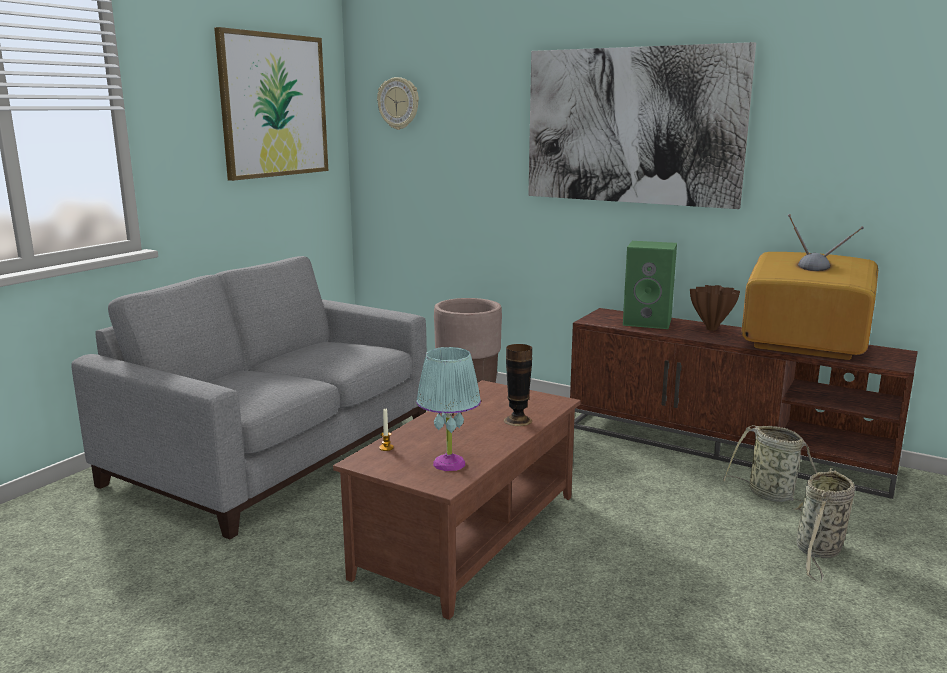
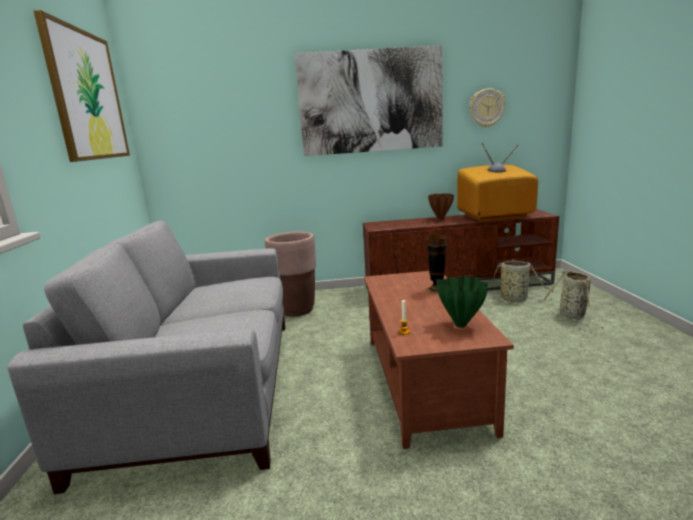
camera: 35 degrees left, 0 degrees up
(399, 103) = (181, 98): wall clock -> wall clock (486, 108)
(448, 463) = (461, 325): turquoise table lamp -> green vase
(648, 322) = (404, 223): green speaker -> none

